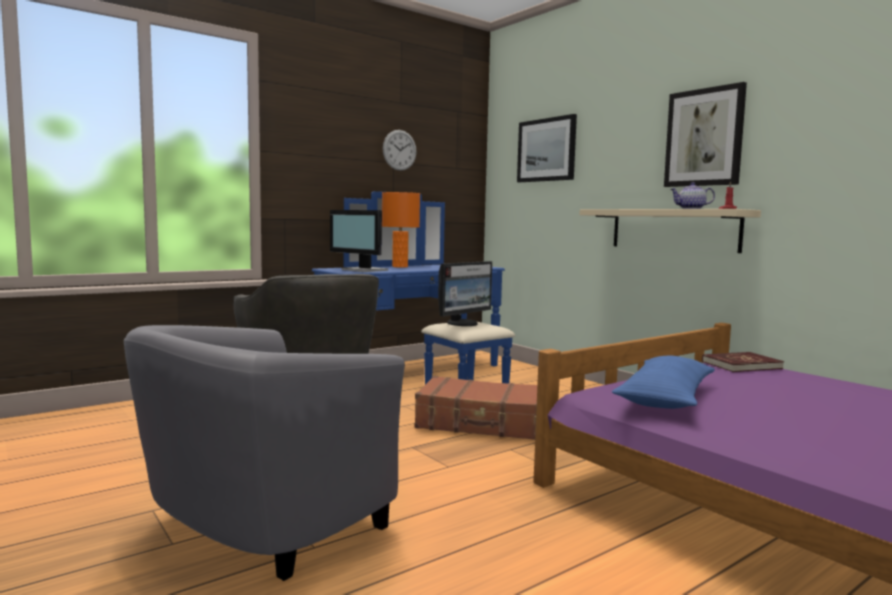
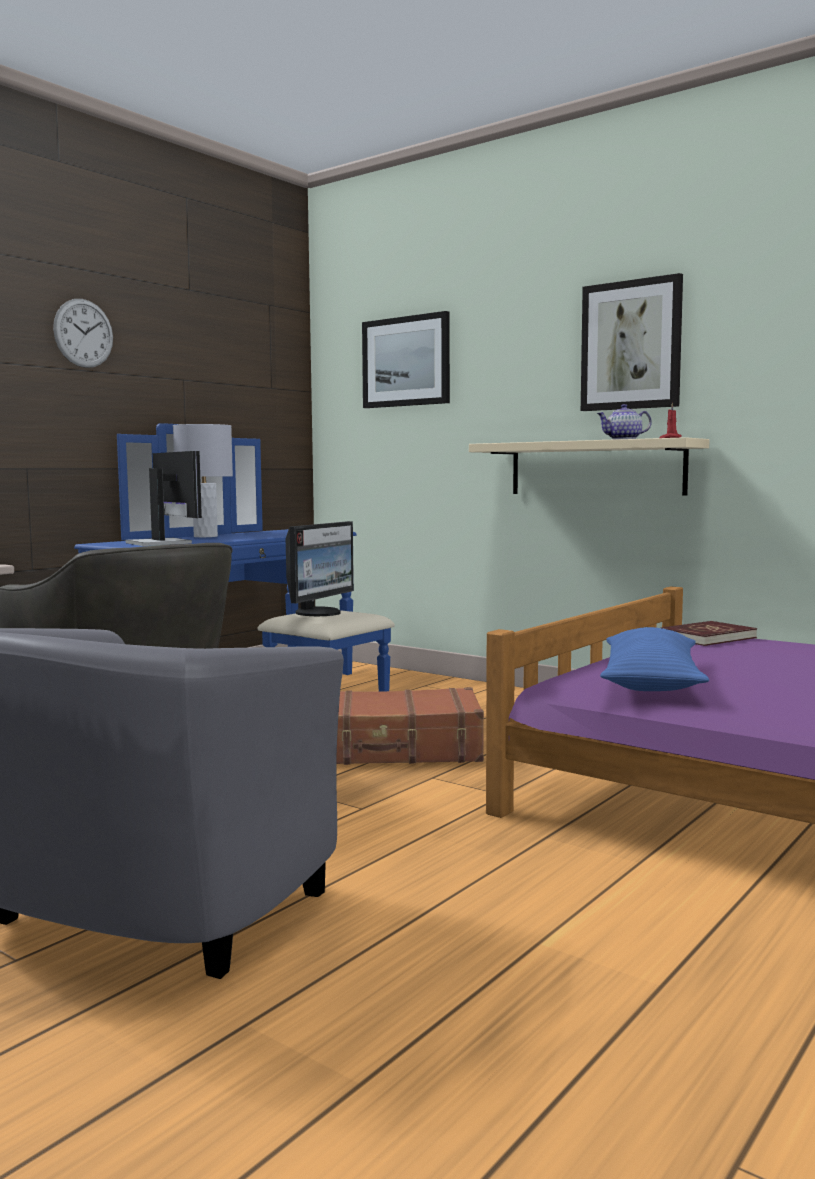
camera: 15 degrees left, 0 degrees up
(363, 270) = (161, 543): monitor -> monitor turned 150 degrees counterclockwise
(399, 150) = (191, 361): wall clock -> wall clock (83, 333)
(400, 267) = (206, 536): orange table lamp -> grey table lamp

